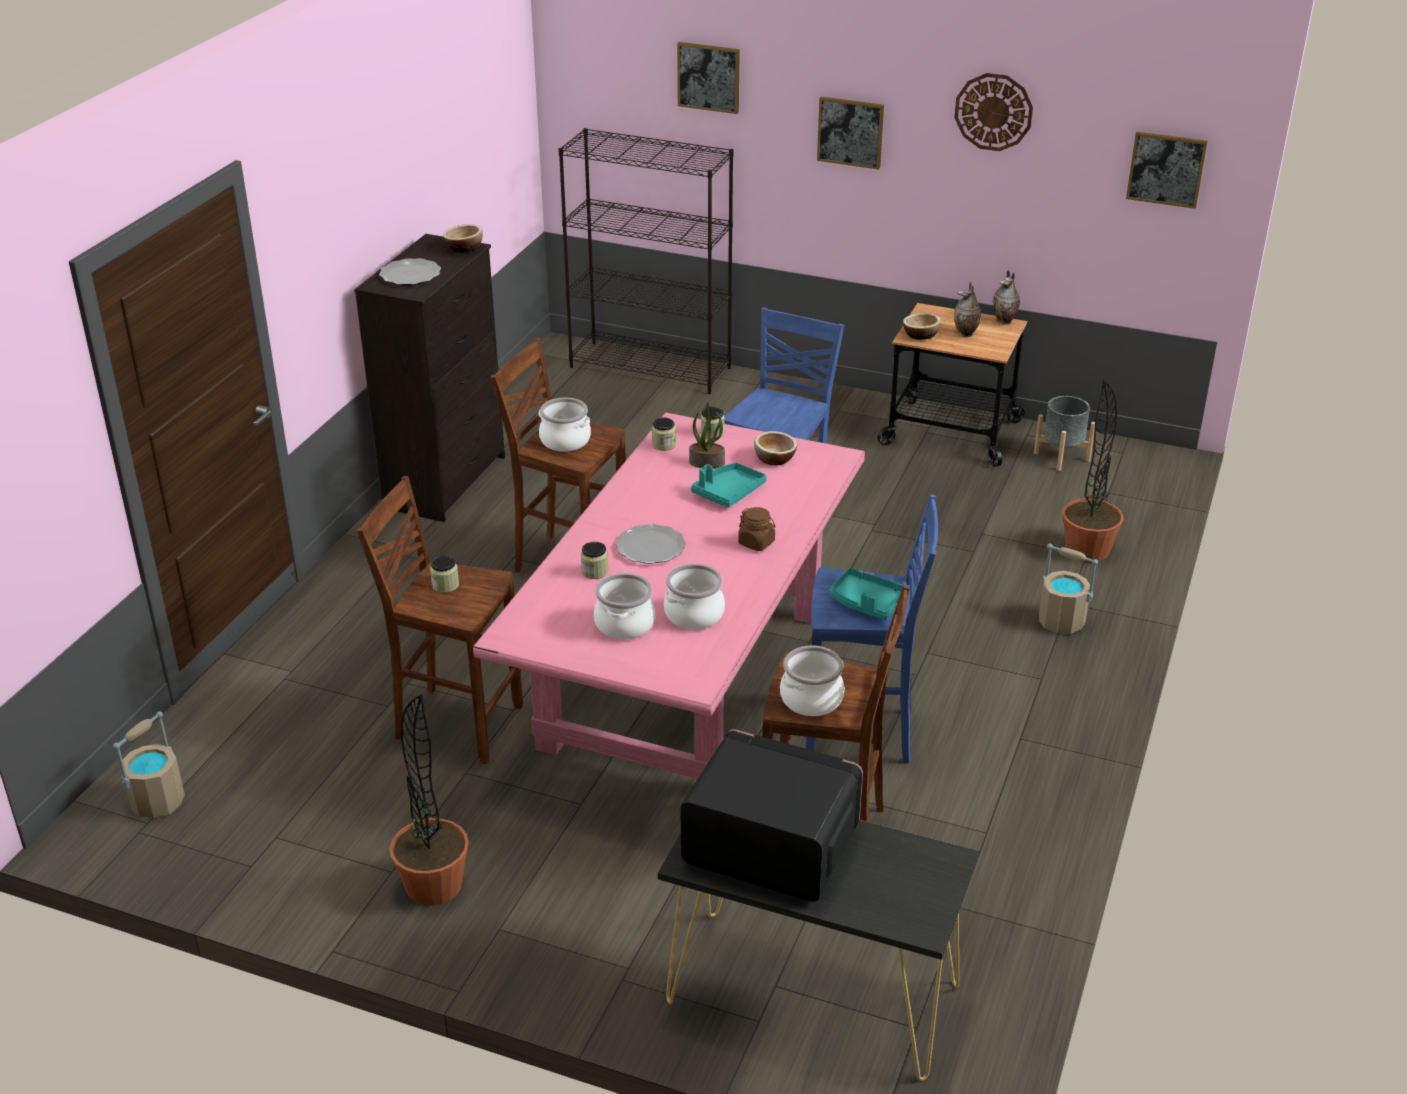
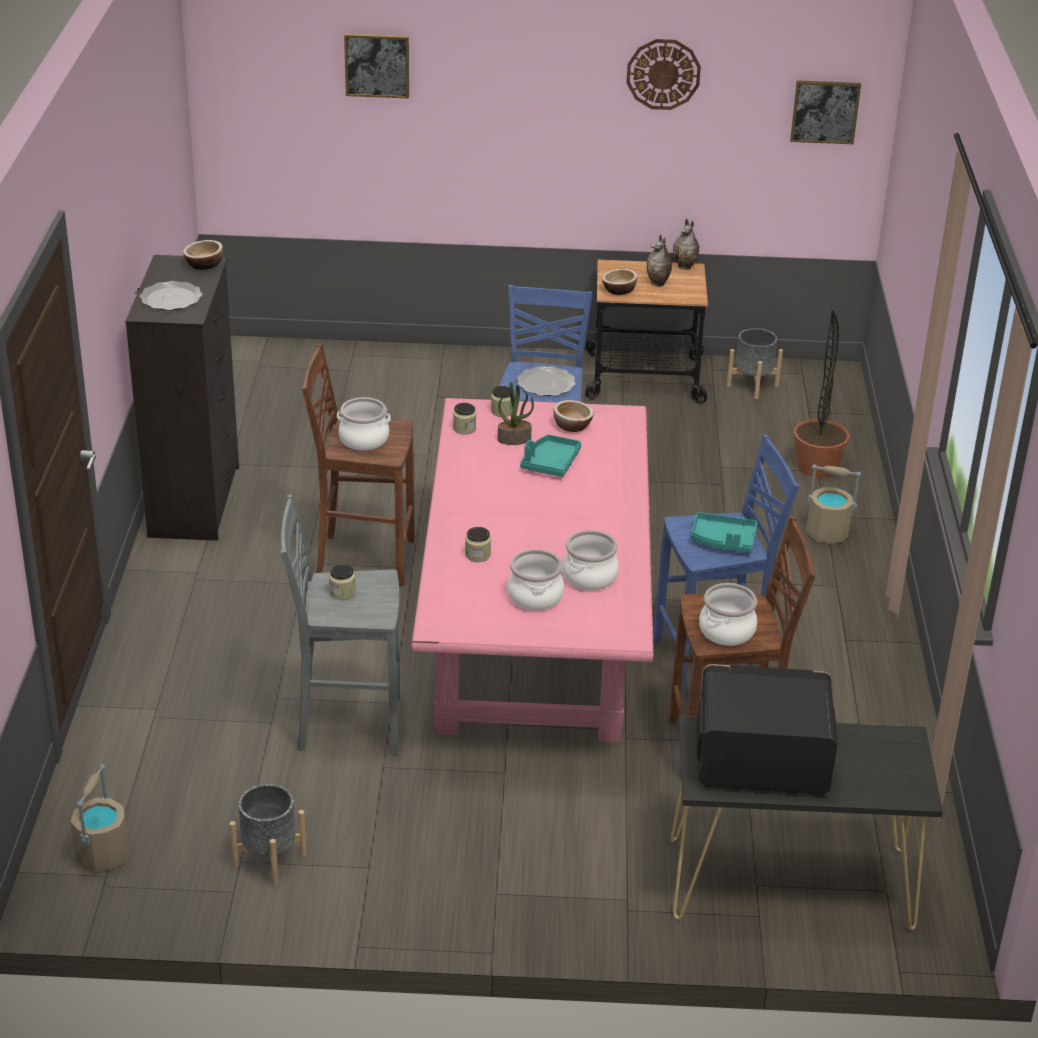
camera: 20 degrees left, 0 degrees up
(303, 842) = (270, 860): none -> grey planter
(434, 885) = (415, 870): potted plant -> none
(456, 723) = (346, 725): brown stool -> grey stool
(650, 547) = (513, 524): plate -> plate (545, 384)
(651, 367) = (330, 356): black bookcase -> none
(756, 543) = (604, 504): brown jar -> none
(850, 132) = (524, 105): picture -> none

